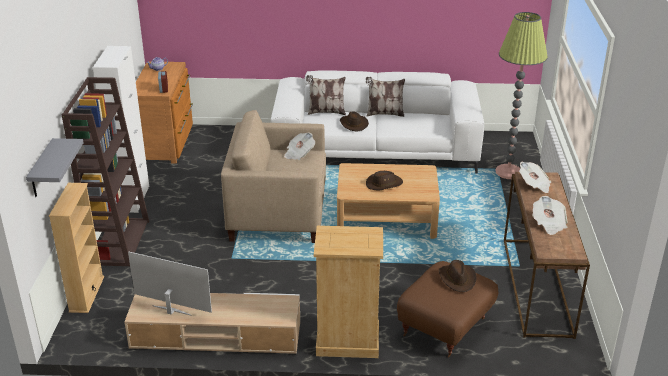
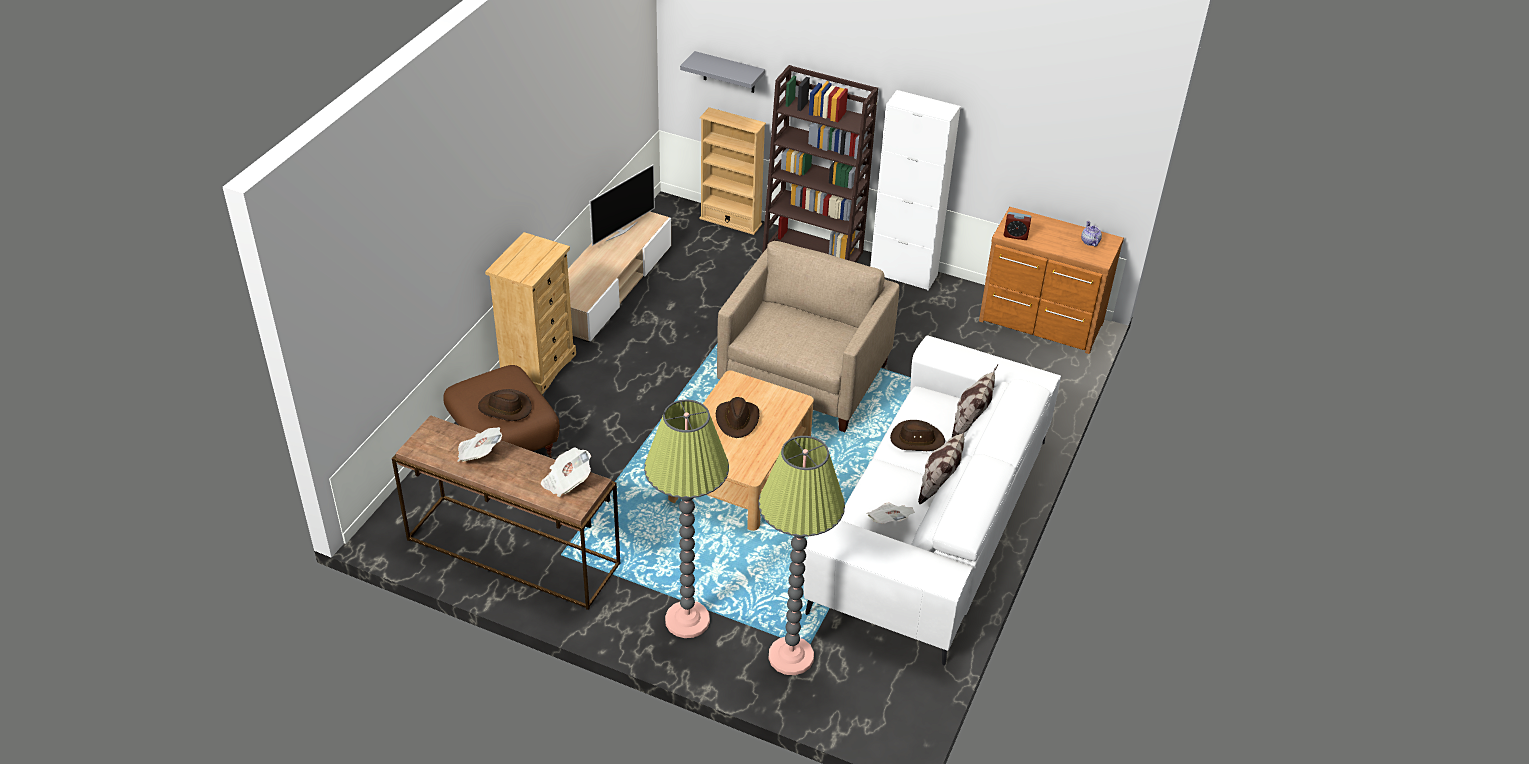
camera: 110 degrees right, 10 degrees up
(299, 154) = (827, 345): newspaper -> newspaper (889, 521)
(519, 208) = (687, 620): none -> floor lamp

